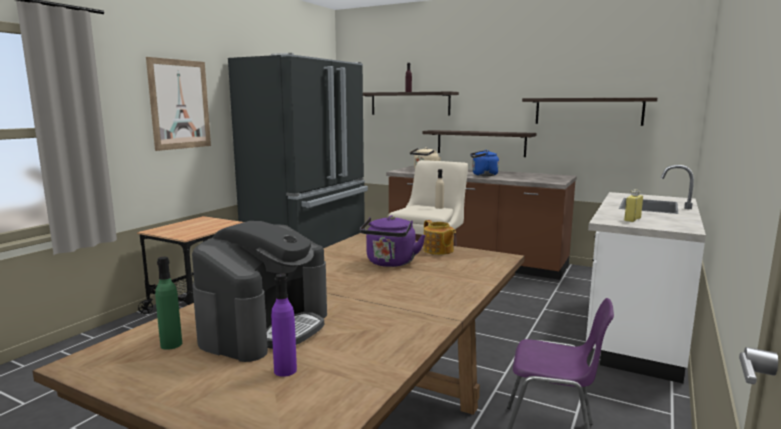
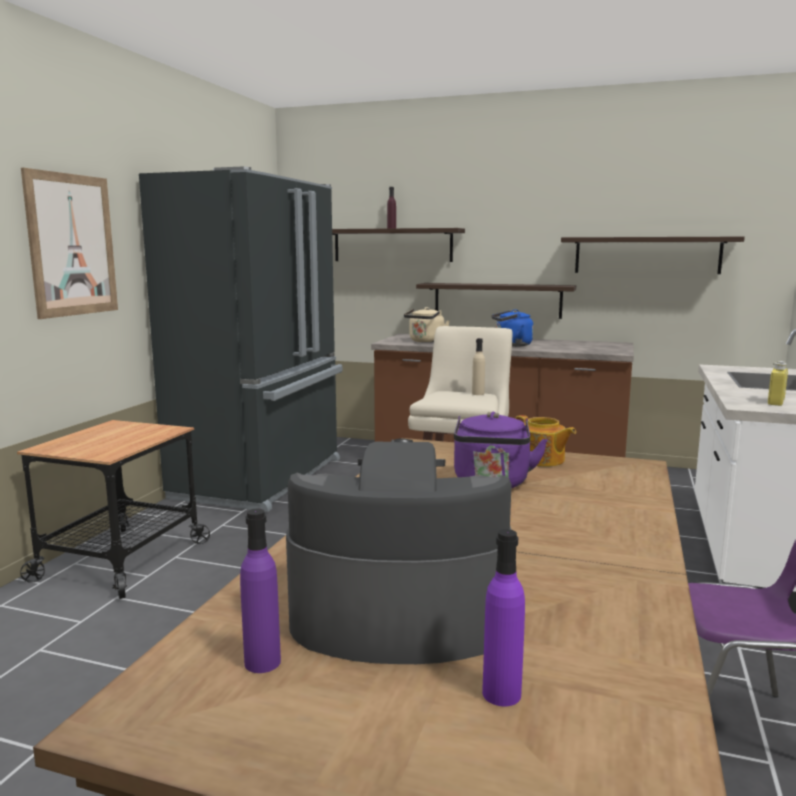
camera: 10 degrees left, 0 degrees up
(171, 344) = (262, 662): green bottle -> purple bottle
(266, 327) = (398, 612): coffee machine -> coffee machine turned 105 degrees counterclockwise

